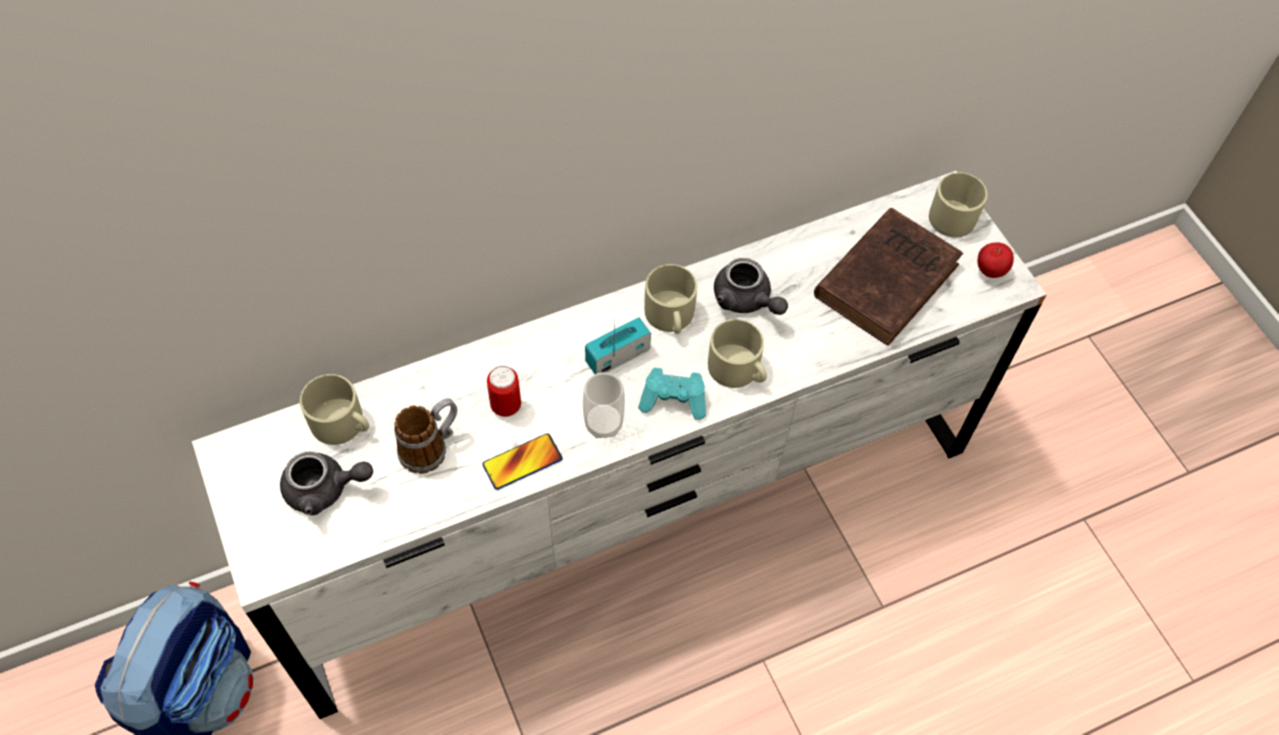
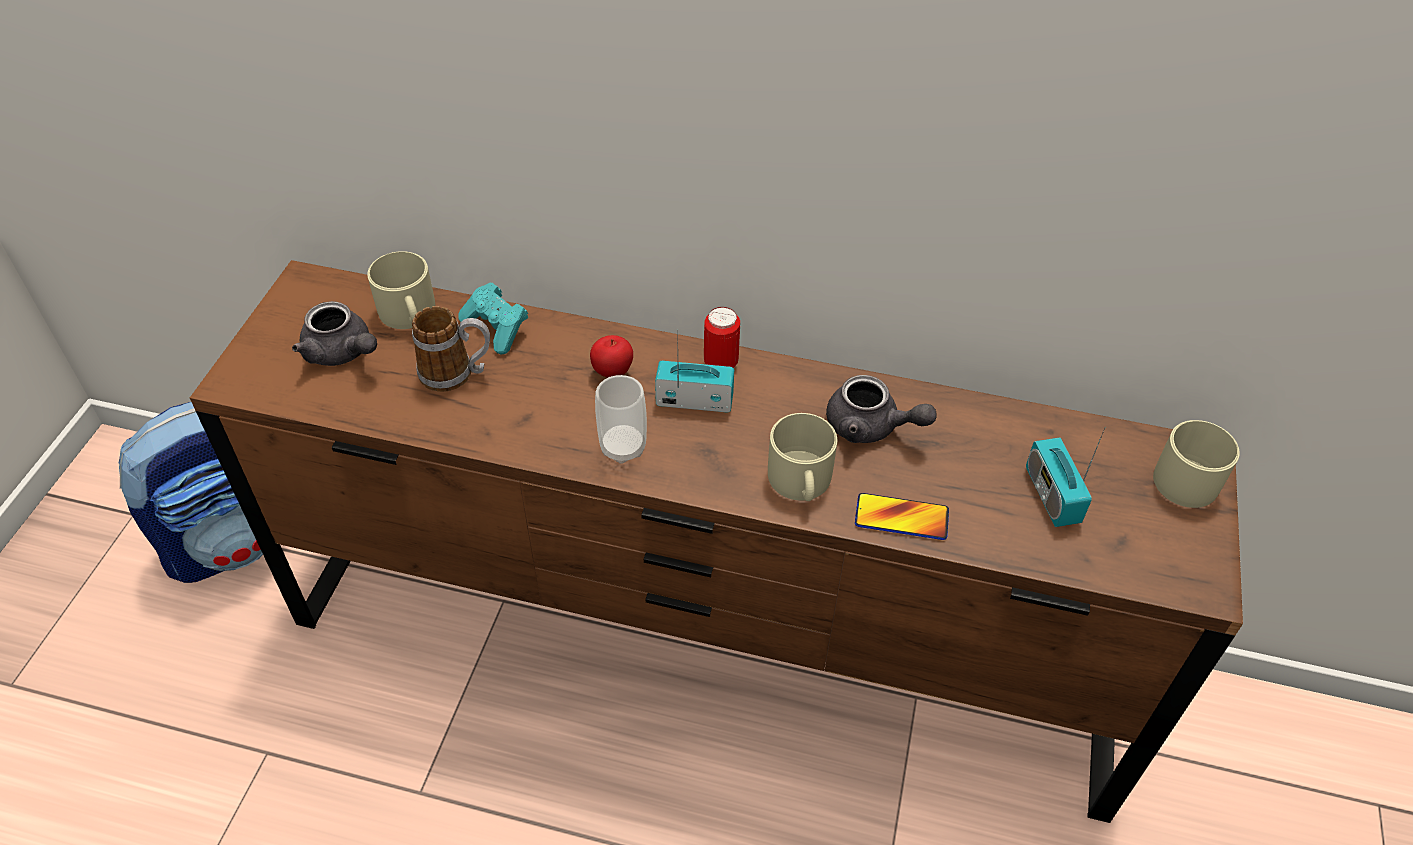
camera: 40 degrees right, 10 degrees down
(506, 406) = (552, 380): can -> can (721, 364)
(522, 462) = (518, 433): phone -> phone (901, 518)
(632, 516) = (702, 644): white dresser -> brown dresser
(670, 316) = (779, 397): beige mug -> none
(673, 400) = (709, 469): turquoise game controller -> turquoise game controller (496, 329)
(746, 300) = (871, 427): grey teapot -> grey teapot turned 60 degrees counterclockwise
(888, 278) = (1052, 495): brown book -> radio
(990, 271) = (1186, 558): apple -> apple (612, 372)

